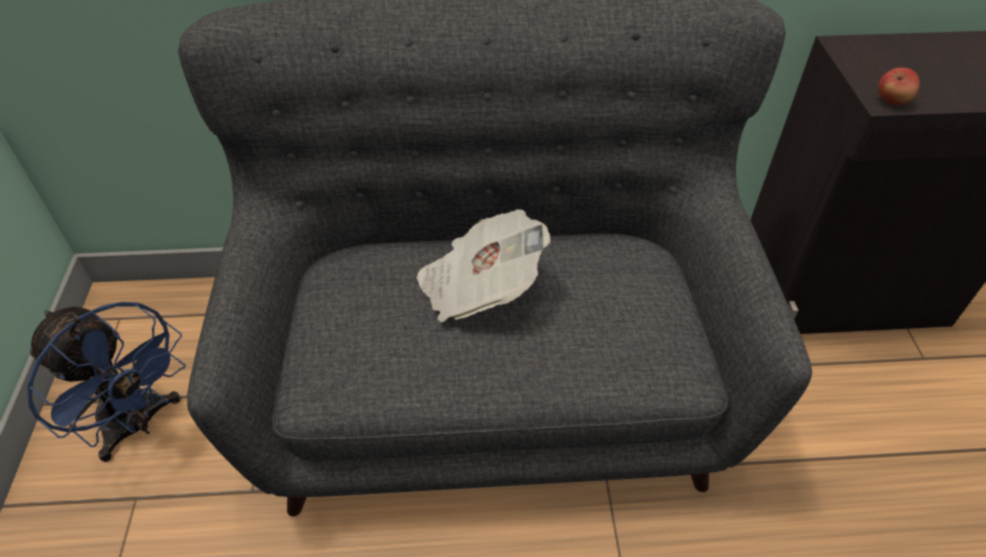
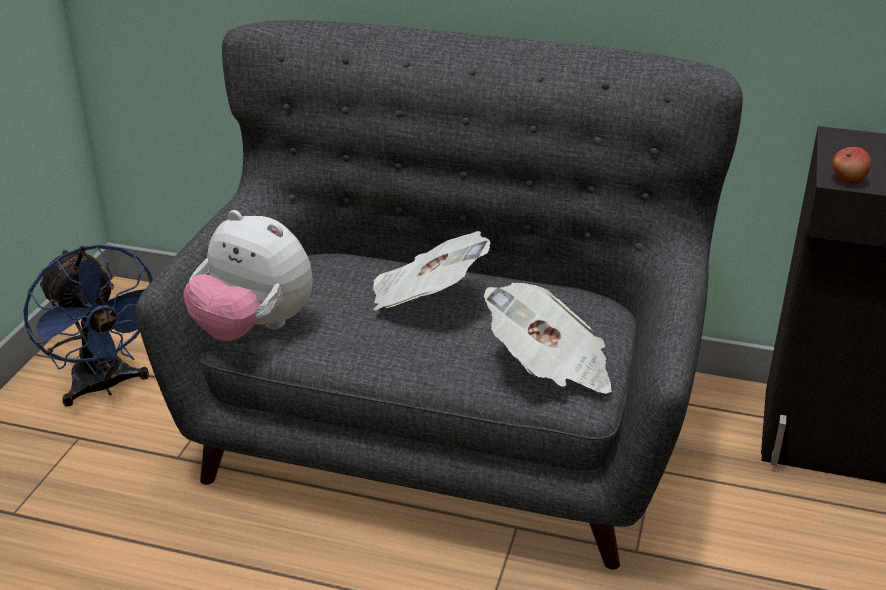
camera: 20 degrees right, 15 degrees down
(319, 377) = (253, 328): none -> plush toy
(640, 346) = (549, 367): none -> newspaper

